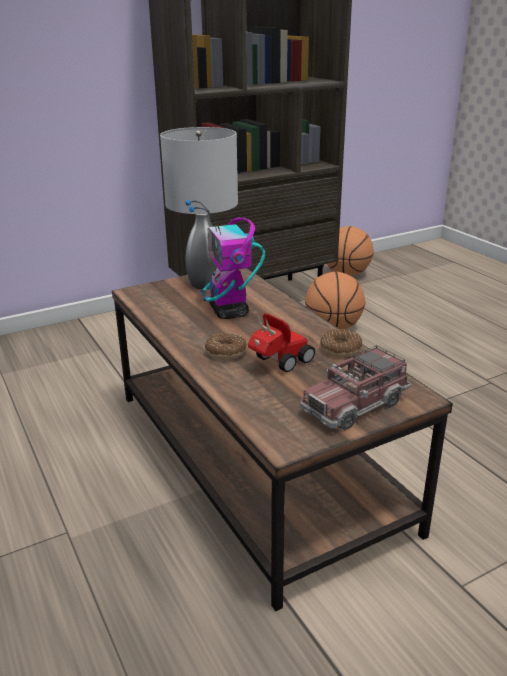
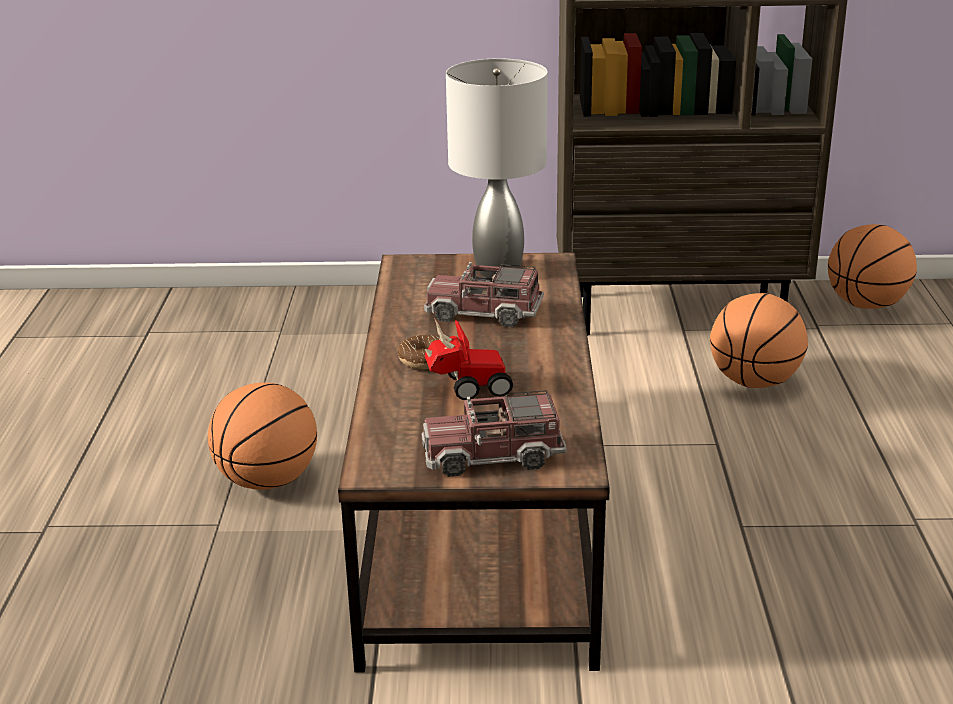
camera: 30 degrees right, 0 degrees up
(80, 484) = (267, 481): none -> basketball
(229, 311) = (484, 313): toy robot -> toy truck
(340, 349) = (559, 391): donut -> none

